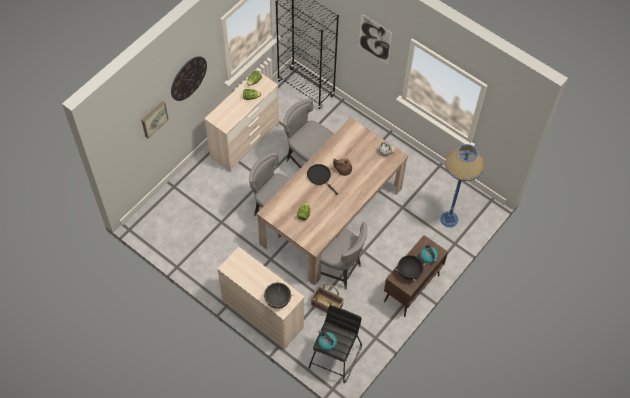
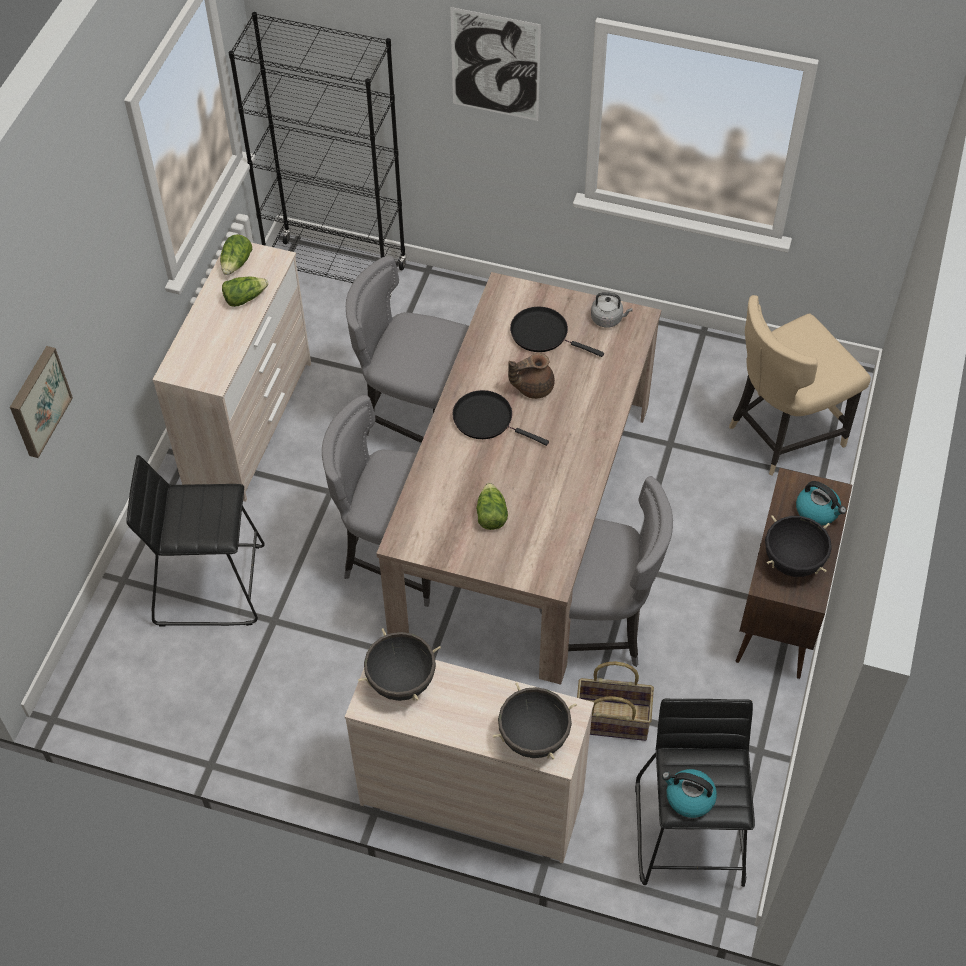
camera: 20 degrees left, 5 degrees down
(188, 78) = (91, 276): wall clock -> none
(204, 199) = (210, 583): none -> black stool
(241, 263) = (401, 681): none -> black cooking pot
(357, 150) = (543, 334): none -> black frying pan
(449, 219) = (782, 433): blue floor lamp -> beige chair

